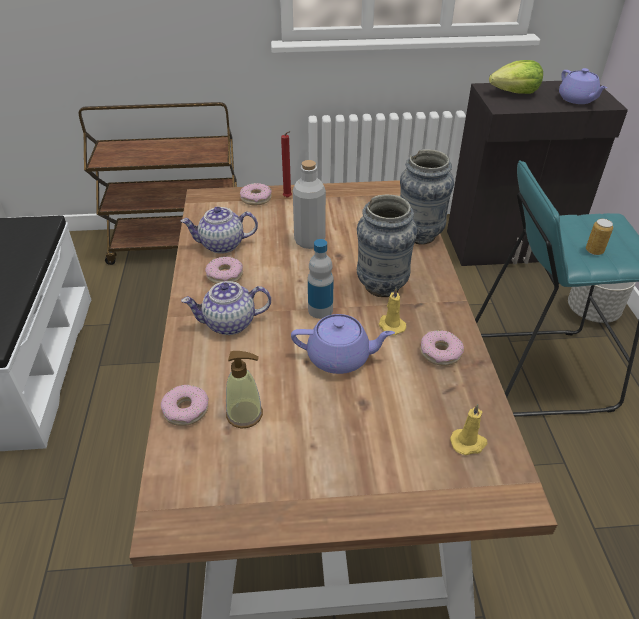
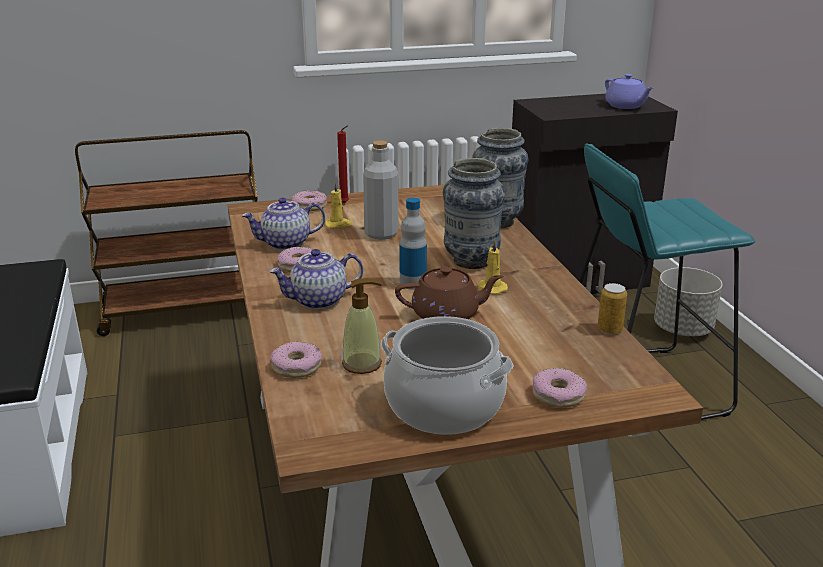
camera: 10 degrees left, 15 degrees down
(305, 483) = (445, 405): none -> cooking pot
(340, 357) = (447, 315): purple teapot -> brown teapot
(440, 352) = (549, 303): donut -> donut (558, 395)
(468, 443) = (599, 362): yellow candle -> yellow candle (338, 225)
(515, 93) = (561, 104): lettuce -> none
(594, 251) = (676, 225): can -> can (609, 330)

